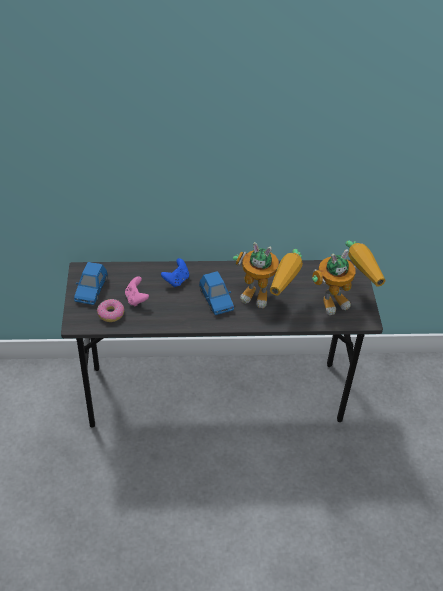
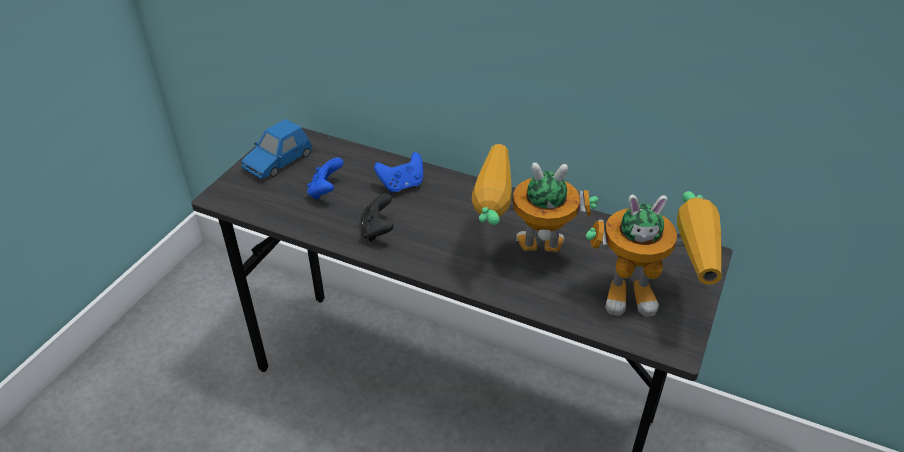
camera: 30 degrees right, 5 degrees down
(111, 314) = (275, 199): donut -> none
(136, 299) = (326, 191): pink game controller -> blue game controller
(184, 312) = (377, 230): none -> black game controller
(216, 299) = (438, 228): blue toy car -> none
(267, 299) = (519, 254): toy robot -> toy robot turned 135 degrees clockwise

